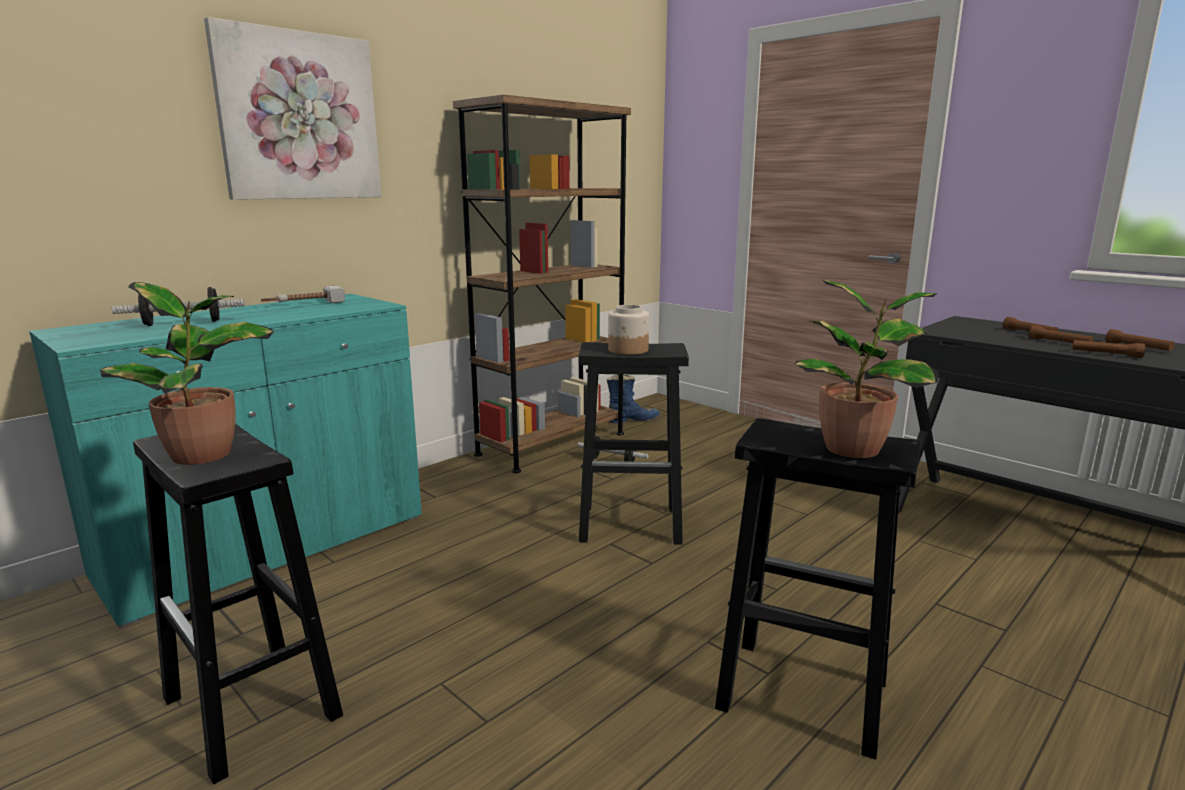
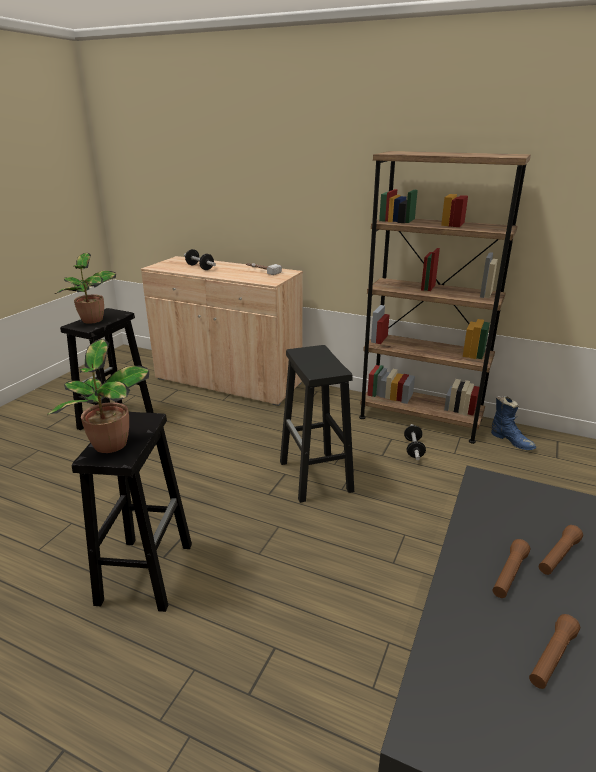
camera: 70 degrees right, 10 degrees up
(269, 547) = (228, 381): turquoise cabinet -> beige cabinet
(299, 117) = (289, 165): picture -> none
(628, 350) = (312, 360): jar -> none
(1106, 354) = (460, 606): brown flashlight -> none

